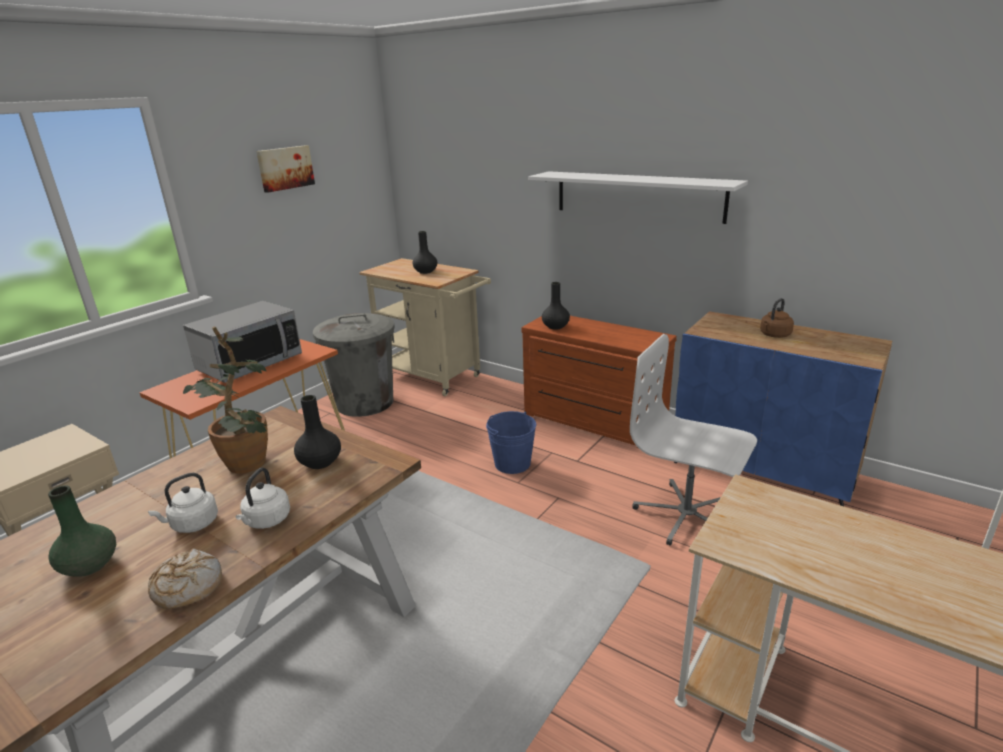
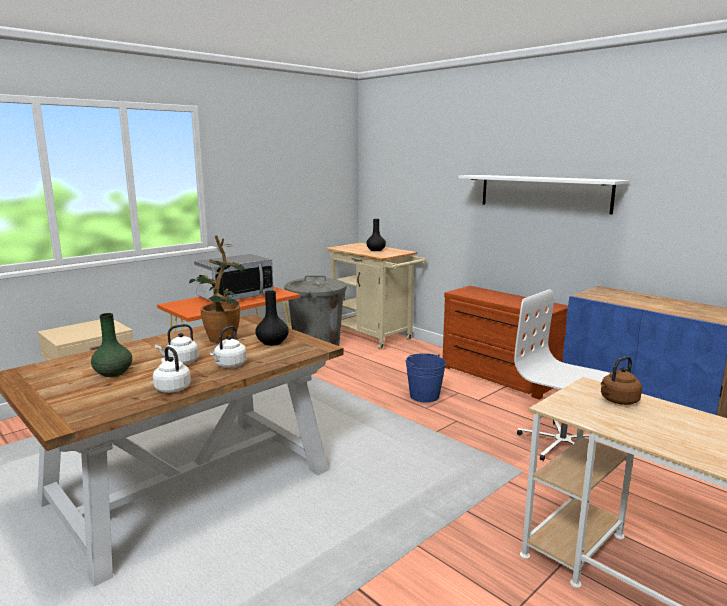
camera: 10 degrees right, 10 degrees down
(187, 587) = (172, 388): bread -> white kettle
(285, 168) = (281, 164): picture -> none
(555, 326) = (472, 294): black vase -> none
(774, 335) = (647, 302): brown kettle -> brown kettle (618, 401)

